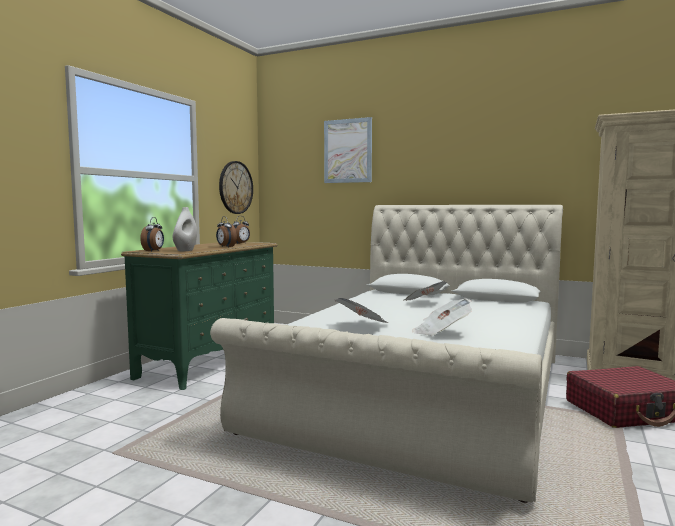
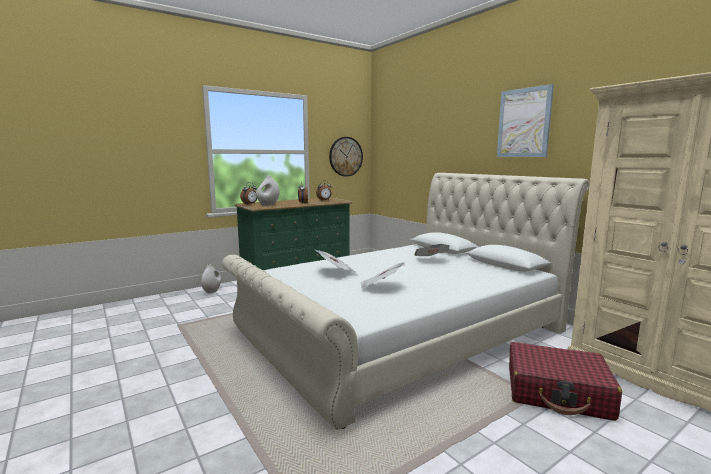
camera: 30 degrees right, 5 degrees up
(94, 396) = (212, 291): none -> white vase
(348, 151) = (424, 126): picture -> picture (524, 123)

